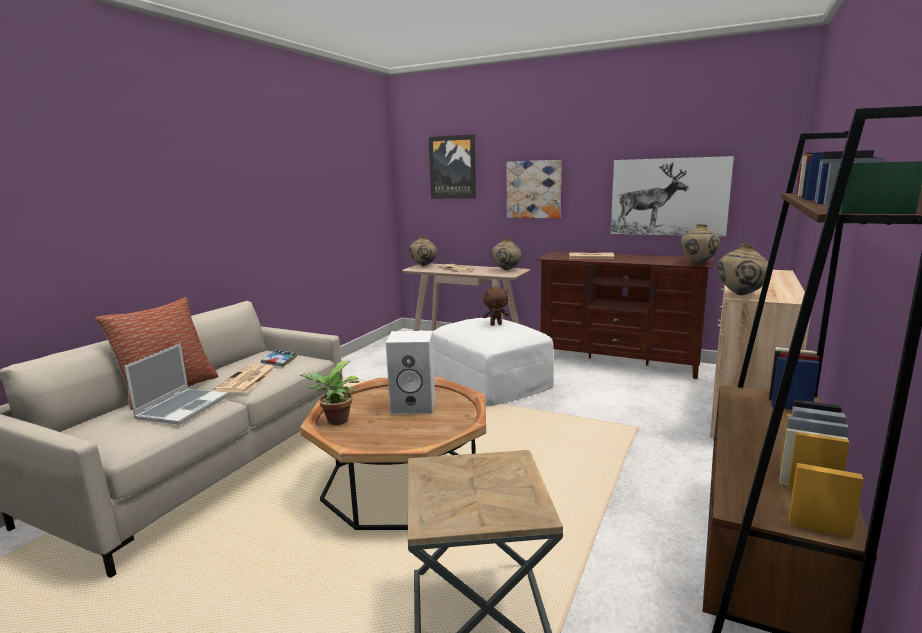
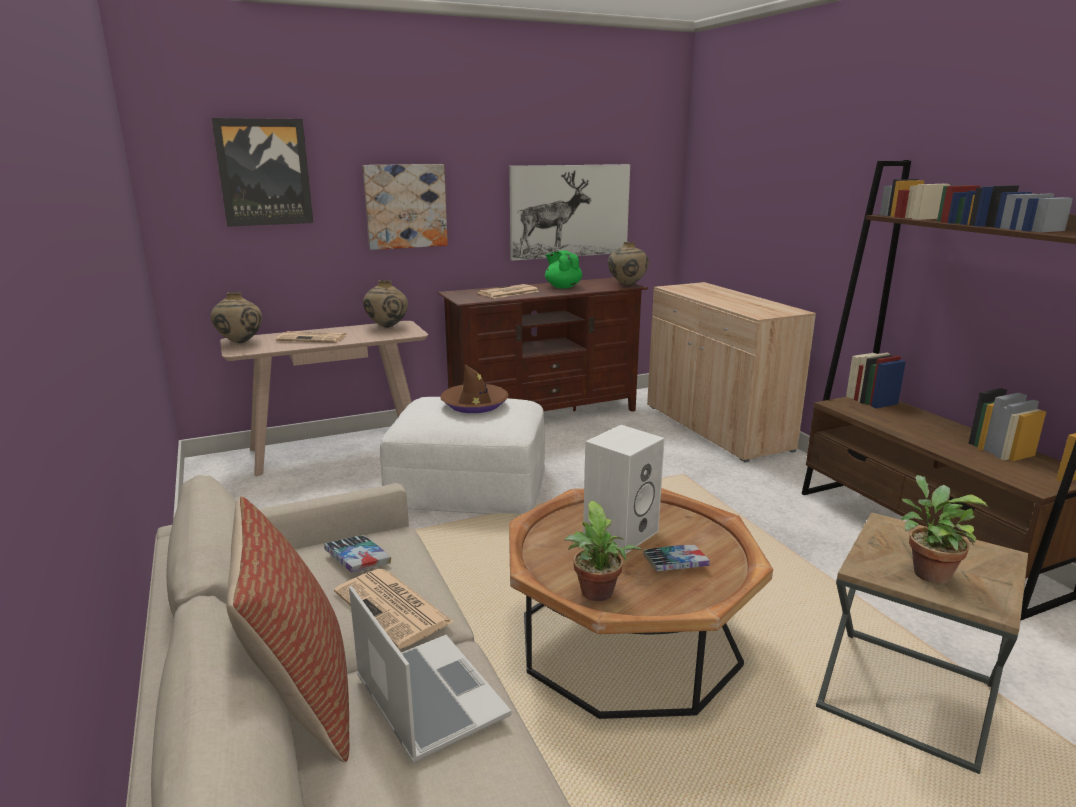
camera: 50 degrees left, 5 degrees up
(399, 429) = (675, 563): none -> book
(453, 487) = (927, 572): none -> potted plant
(496, 324) = (474, 404): brown plush toy -> brown hat
(641, 258) = (562, 287): none -> green teapot
(740, 295) = (755, 313): beige vase -> none

